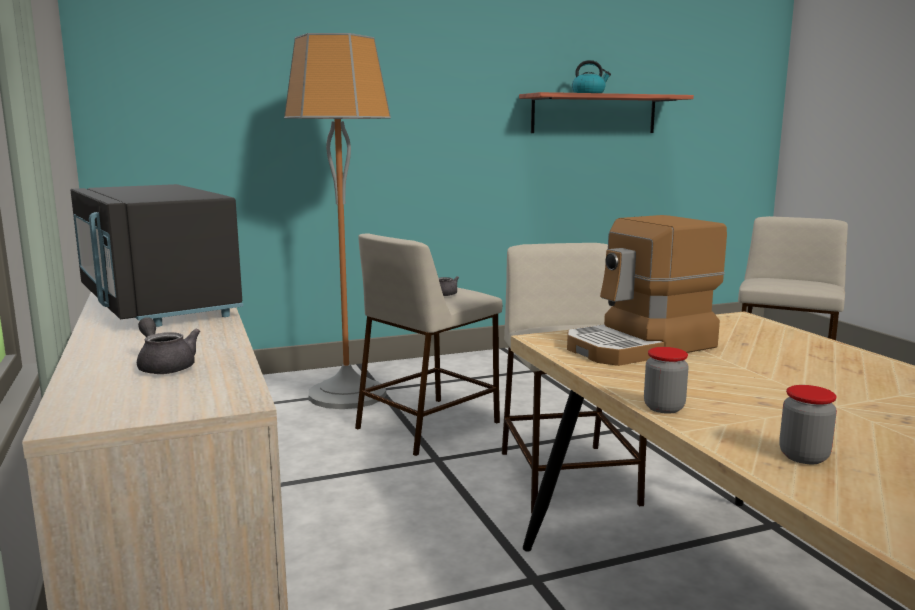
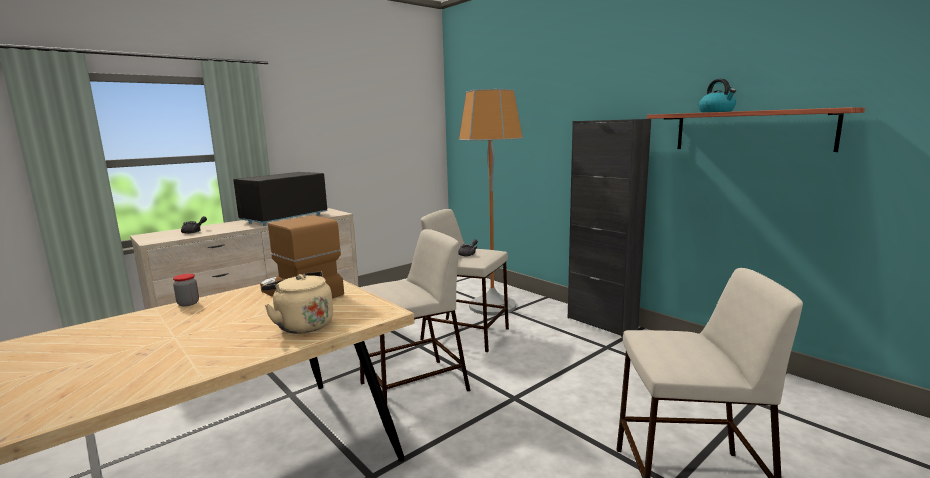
camera: 70 degrees right, 0 degrees up
(473, 359) = (601, 323): none -> black cabinet
(784, 347) = (302, 325): none -> beige kettle
(803, 456) = (107, 329): jar -> none

